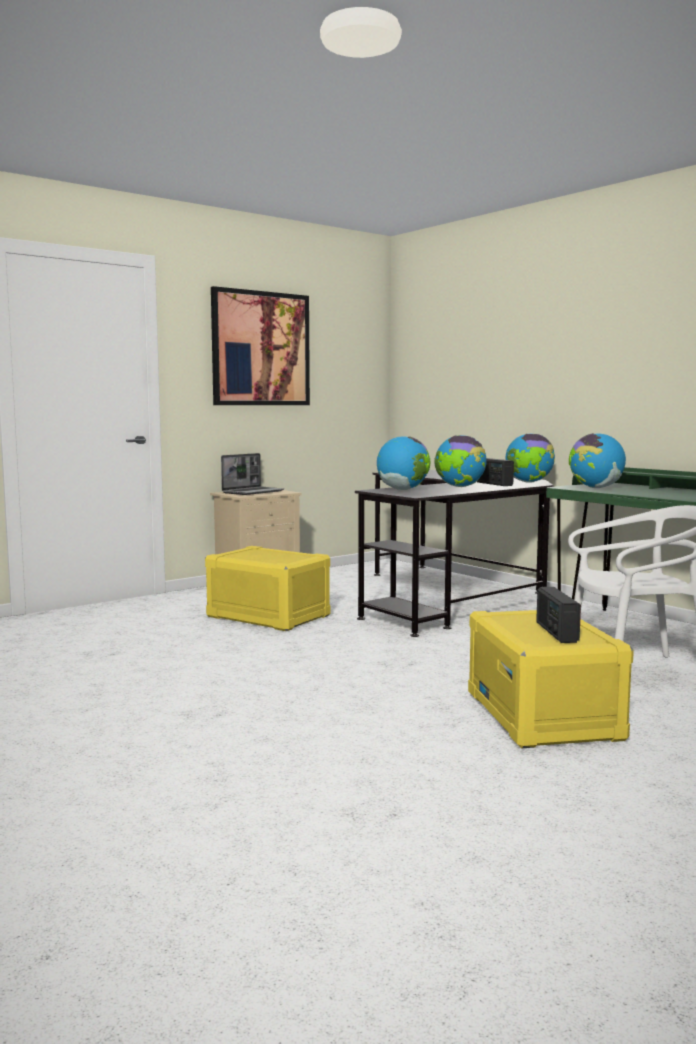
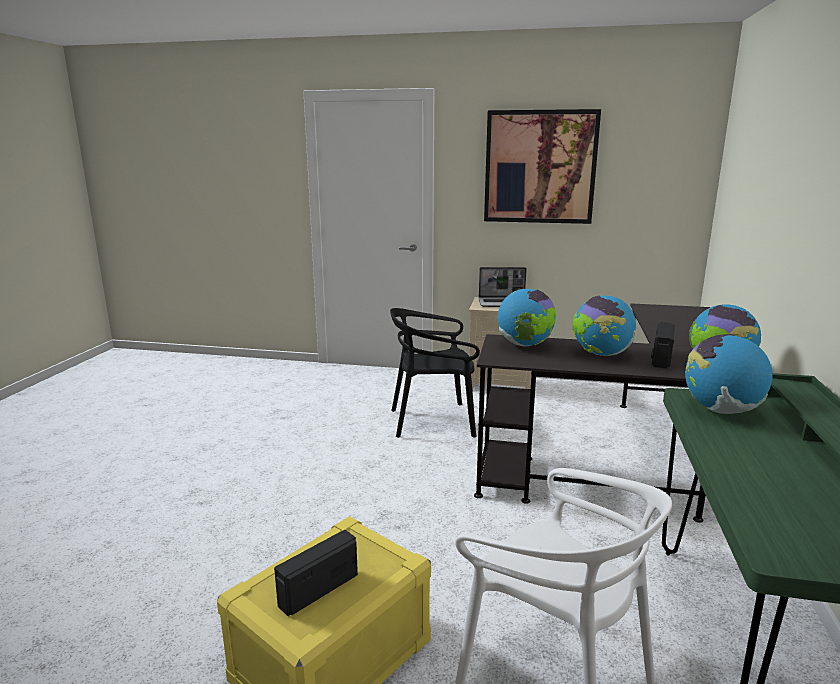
camera: 50 degrees right, 10 degrees up
(267, 616) = (433, 421): yellow storage box -> black chair

